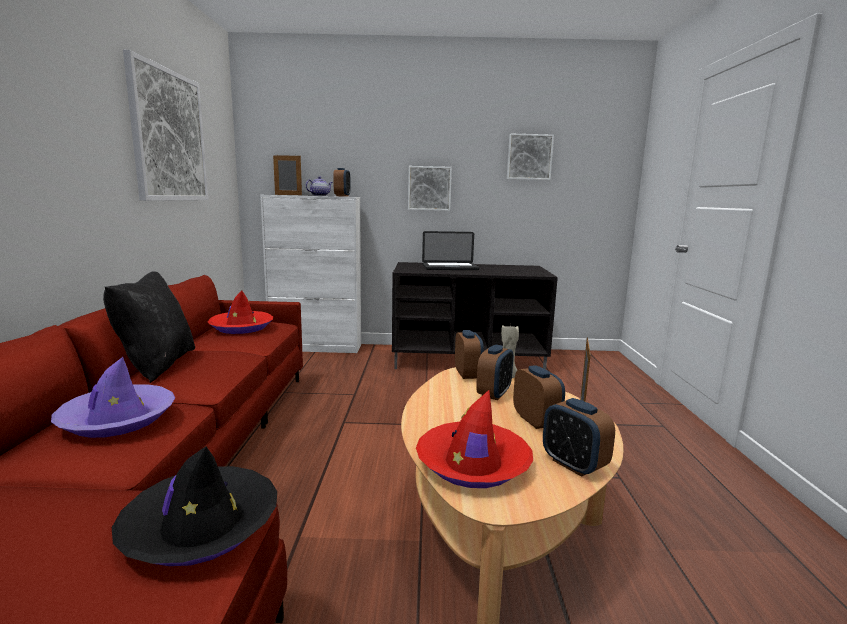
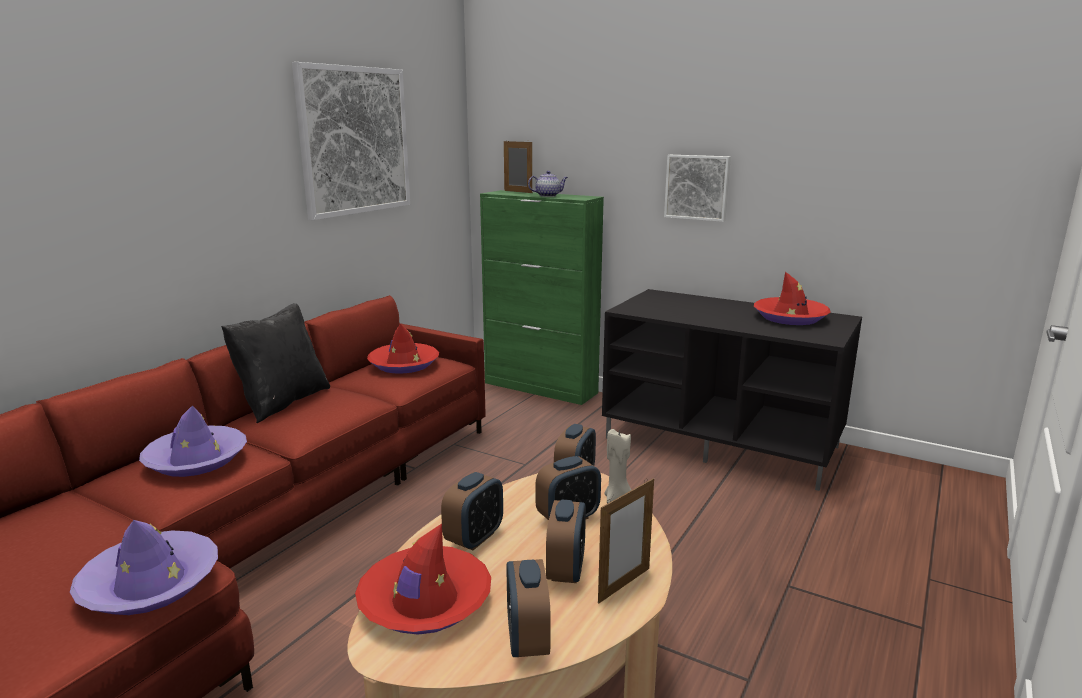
camera: 30 degrees right, 5 degrees up
(201, 527) = (150, 584): black hat -> purple hat
(316, 347) = (541, 388): white cabinet -> green cabinet
(342, 196) = (574, 197): alarm clock -> alarm clock (474, 538)
(450, 267) = (702, 308): laptop -> none
(506, 268) = (790, 317): none -> red hat
(529, 157) = (857, 141): picture -> none

